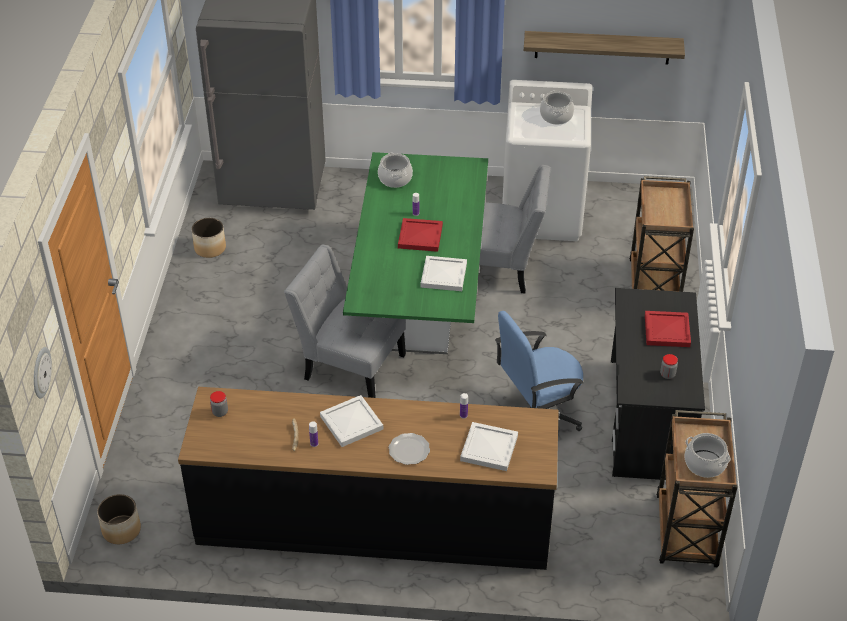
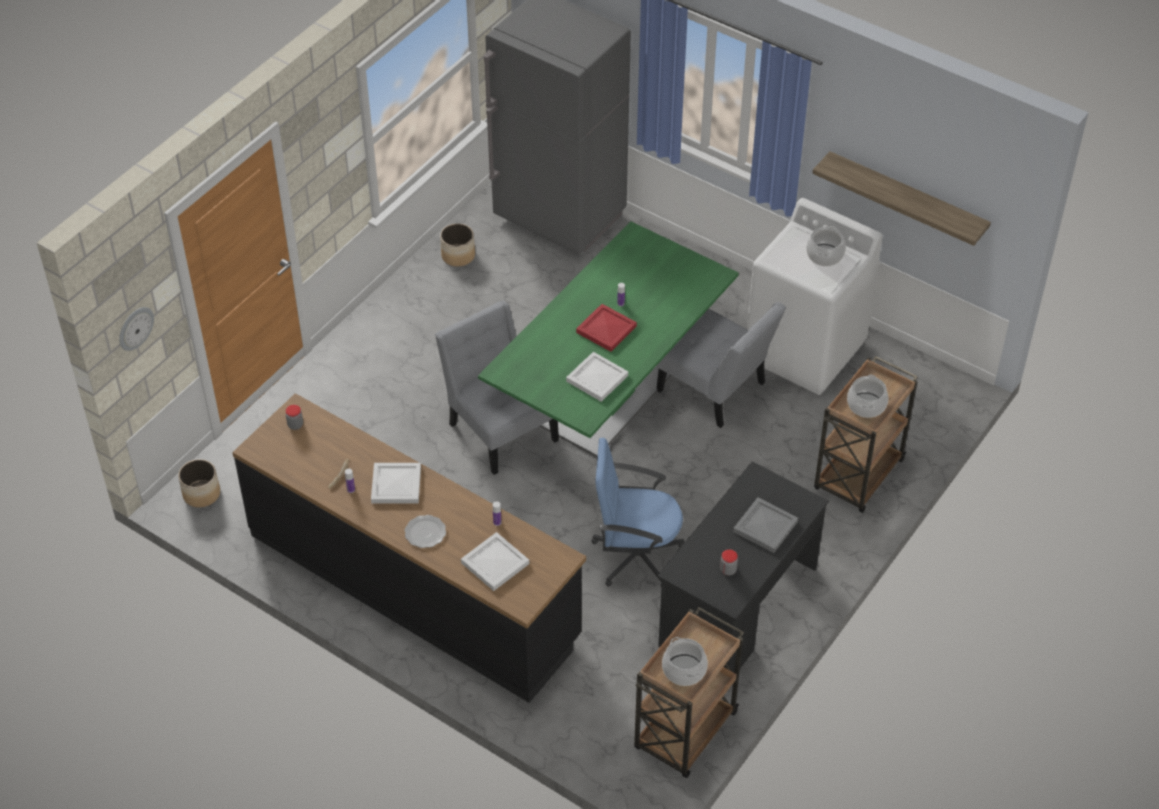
camera: 30 degrees right, 5 degrees up
(395, 179) = (630, 259): cooking pot -> cooking pot (866, 405)
(667, 331) = (765, 527): red tray -> grey tray

